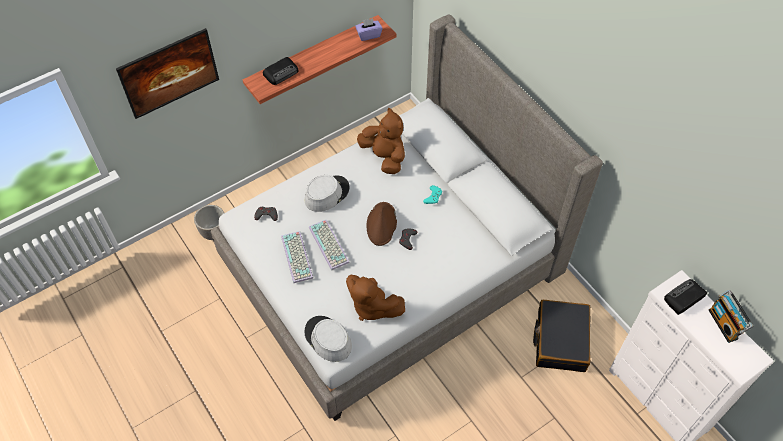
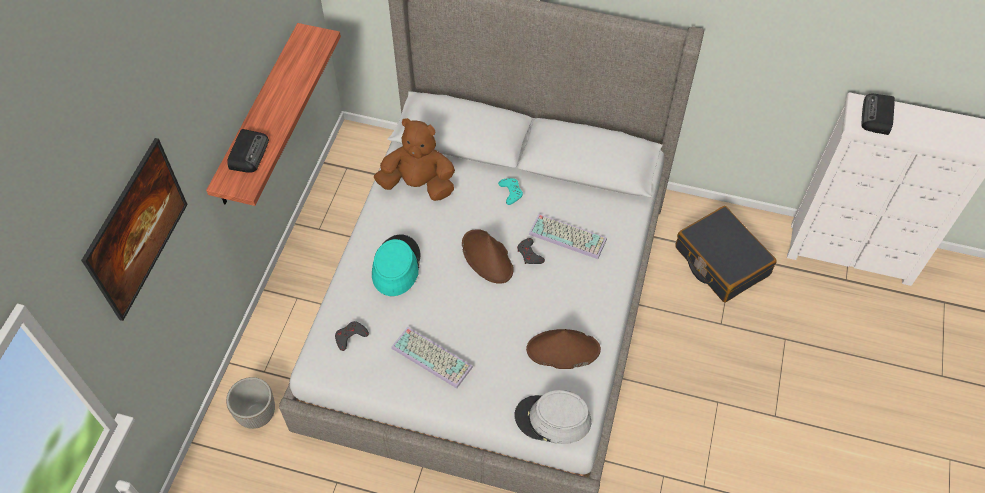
camera: 40 degrees left, 0 degrees up
(326, 194) = (396, 266): grey hat -> turquoise hat
(330, 245) = (455, 318): keyboard -> keyboard (569, 236)
(368, 35) = (310, 50): purple tissue box -> none
(372, 306) = (562, 350): brown plush toy -> brown hat
(724, 324) = (930, 116): radio -> none

